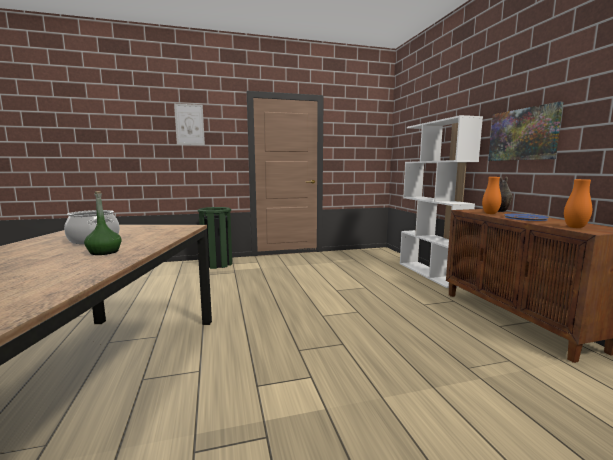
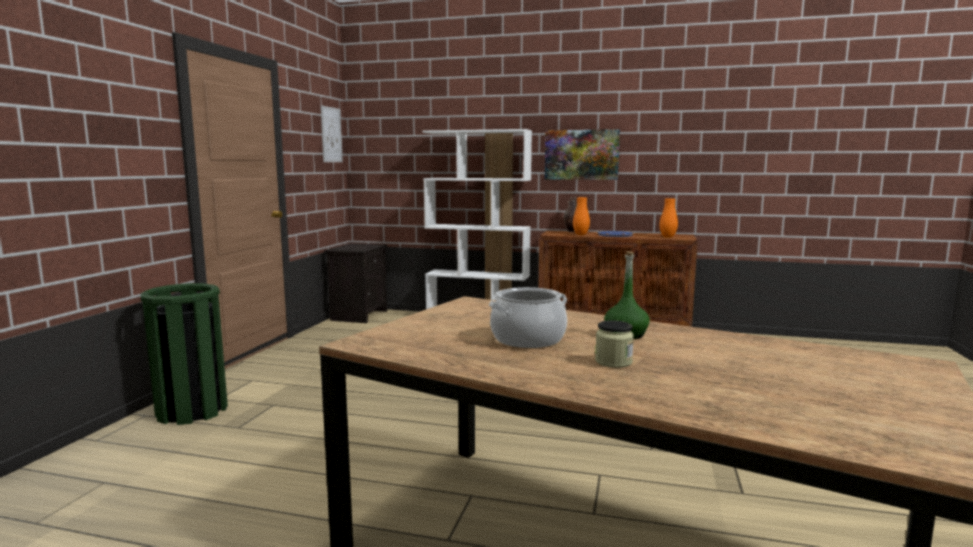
camera: 60 degrees left, 0 degrees up
(33, 255) = (613, 362): none -> jar
(189, 124) = (73, 95): picture -> picture (331, 134)
(375, 251) = (359, 315): none -> black nightstand

